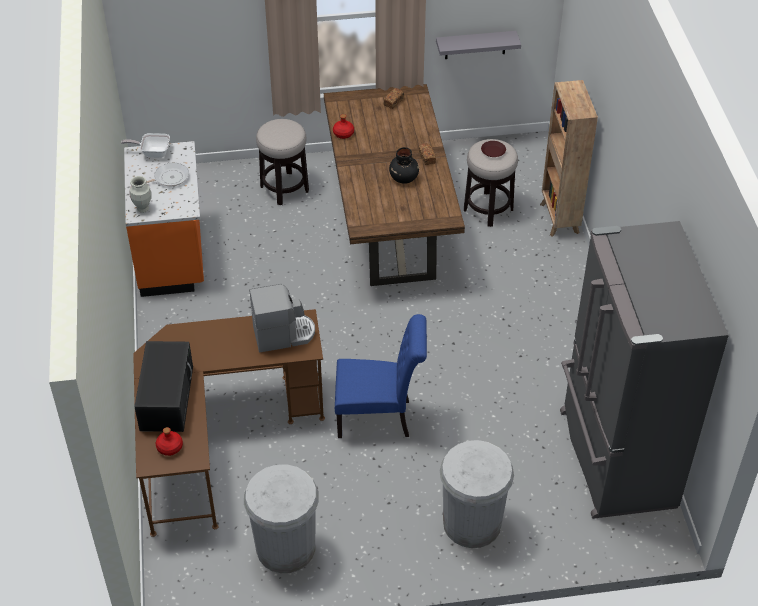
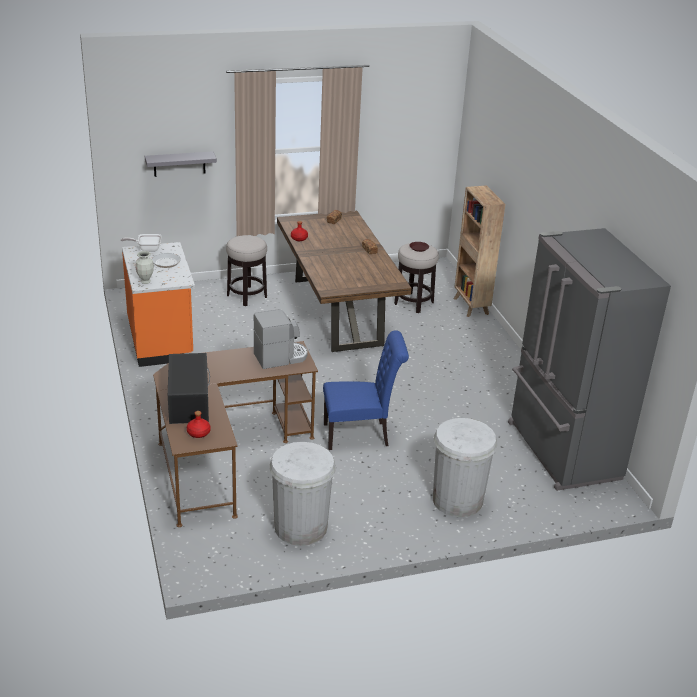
camera: 10 degrees left, 15 degrees down
(404, 178) = (354, 262): black vase -> none
(475, 45) = (393, 178): grey shelf -> grey shelf (179, 164)

